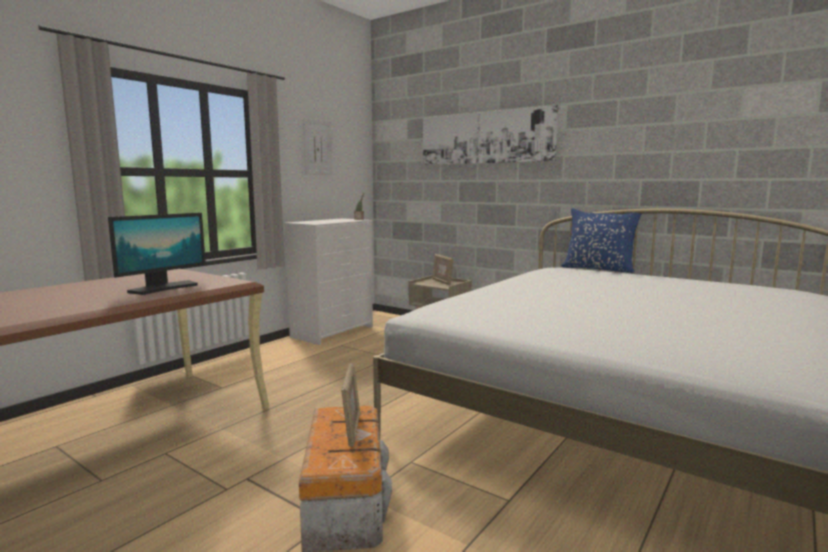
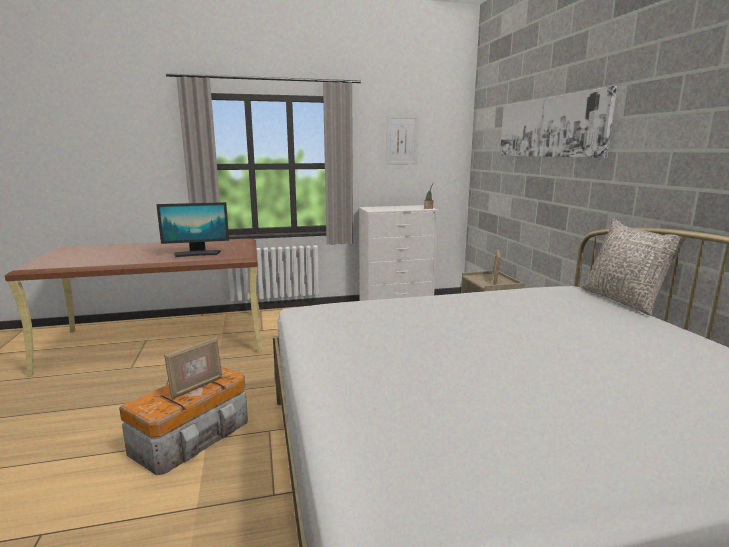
camera: 40 degrees right, 5 degrees up
(598, 269) = (624, 301): blue pillow -> grey pillow

